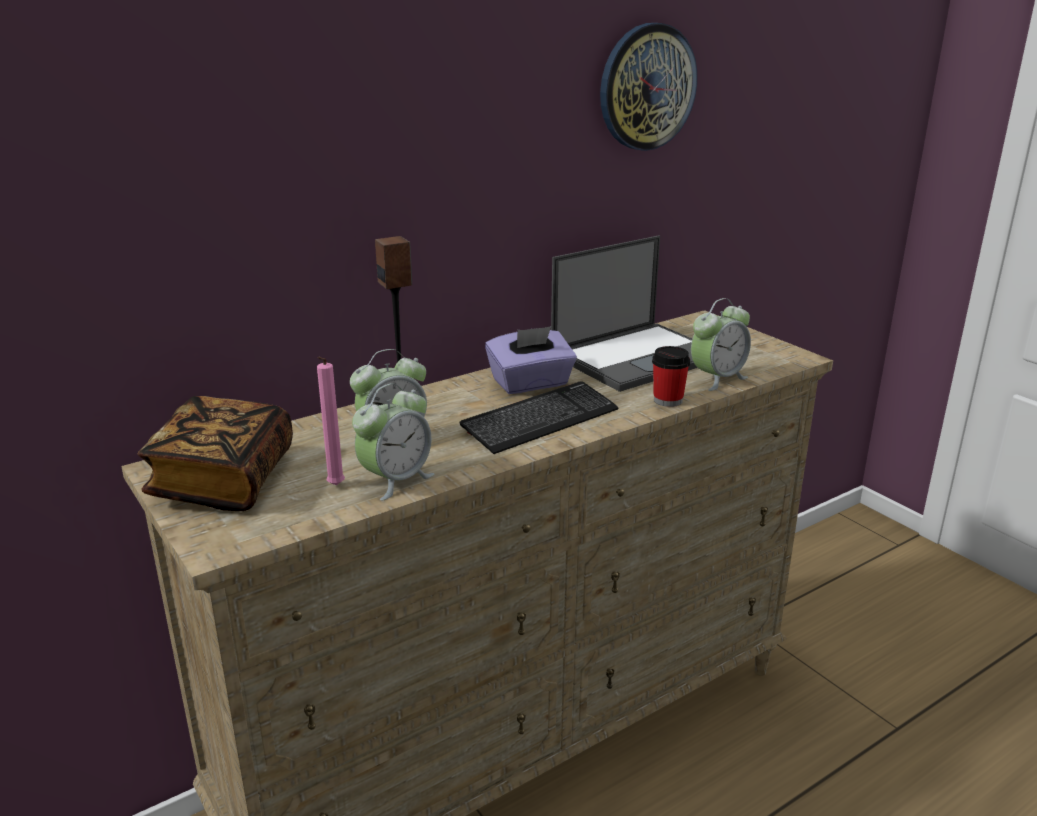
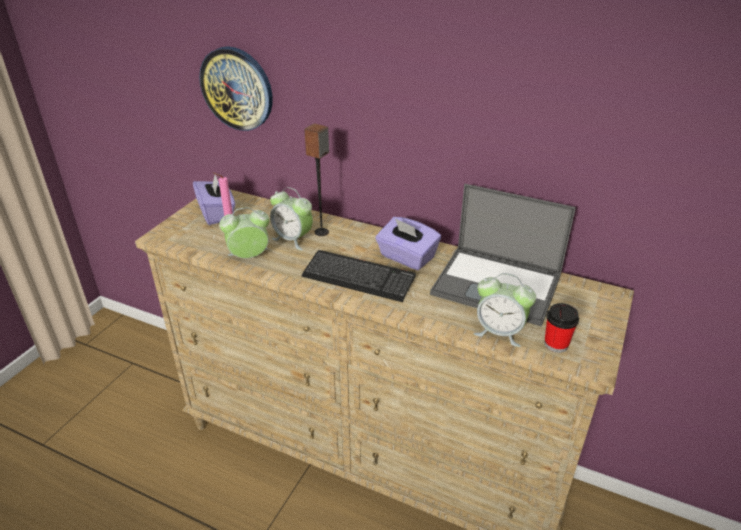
camera: 60 degrees right, 10 degrees up
(224, 480) = (217, 213): book -> purple tissue box
(396, 480) = (249, 257): alarm clock -> alarm clock turned 150 degrees clockwise
(646, 87) = (599, 79): wall clock -> wall clock (237, 88)
(668, 400) = (437, 319): cup -> cup (556, 344)

